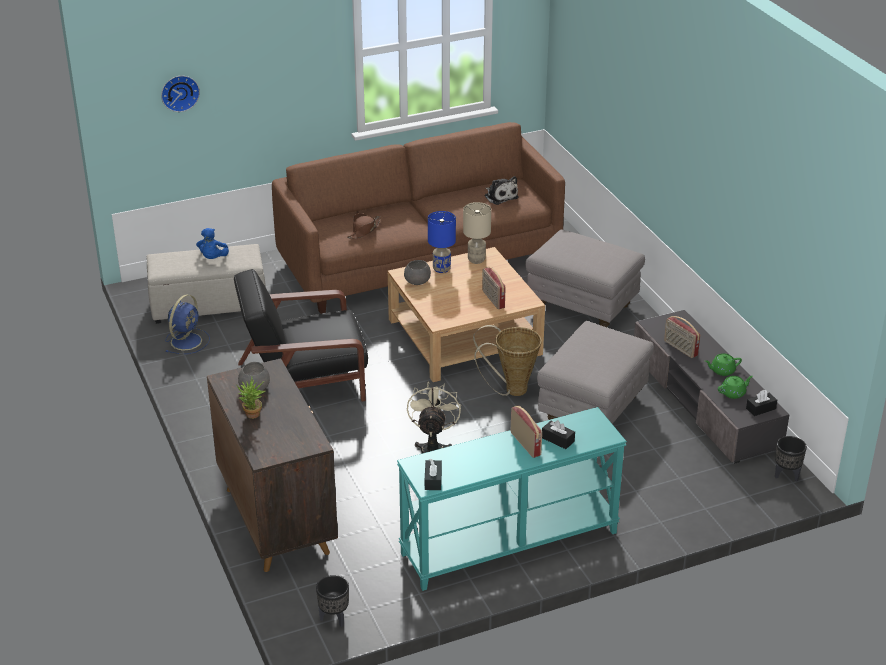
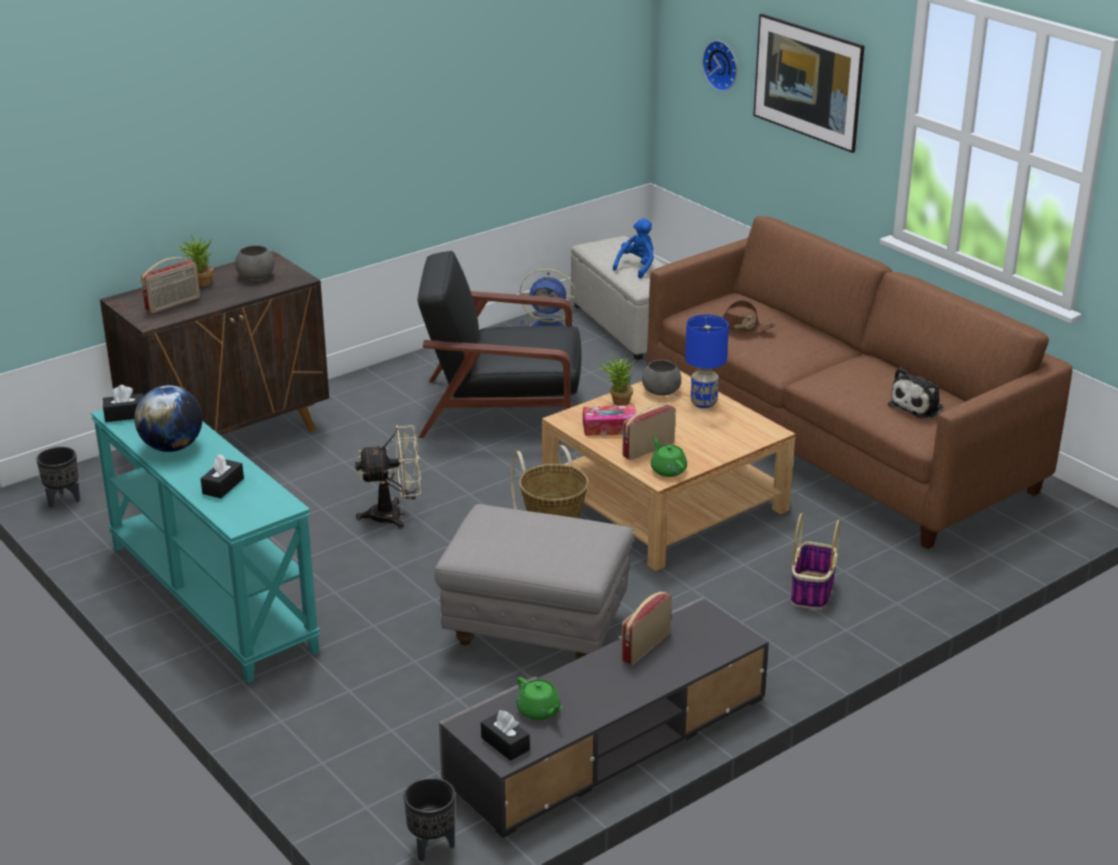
camera: 75 degrees right, 5 degrees down
(213, 258) = (637, 267): blue plush toy -> blue plush toy turned 135 degrees clockwise
(267, 86) = (806, 107): none -> picture
(304, 381) = (502, 409): black armchair -> black armchair turned 60 degrees counterclockwise
(425, 299) = (617, 402): none -> potted plant
(458, 308) = (609, 428): none -> tissue box
(477, 260) = (746, 425): beige table lamp -> none
(493, 459) = (172, 447): none -> globe
(526, 444) = (209, 465): radio -> radio (173, 304)
(583, 306) = (812, 592): grey ottoman -> basket
(722, 371) = (600, 694): green teapot -> green teapot (668, 470)

